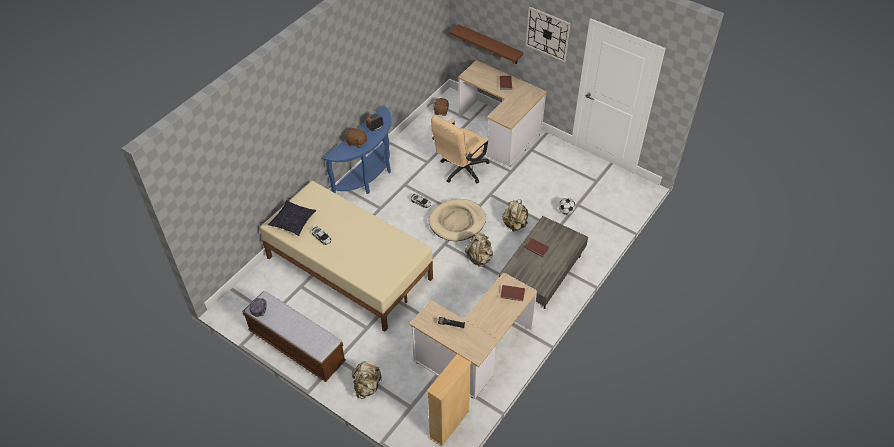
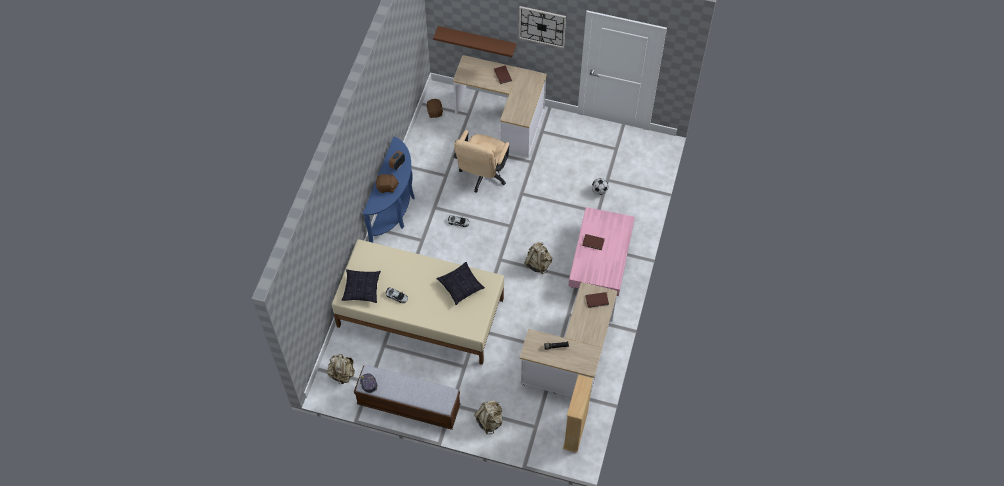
camera: 20 degrees left, 10 degrees up
(386, 245) = (461, 286): none -> pillow
(457, 222) = (502, 232): beige dog bed -> none
(514, 225) = (557, 219): beige backpack -> beige backpack (342, 374)
(542, 272) = (601, 261): grey coffee table -> pink coffee table

